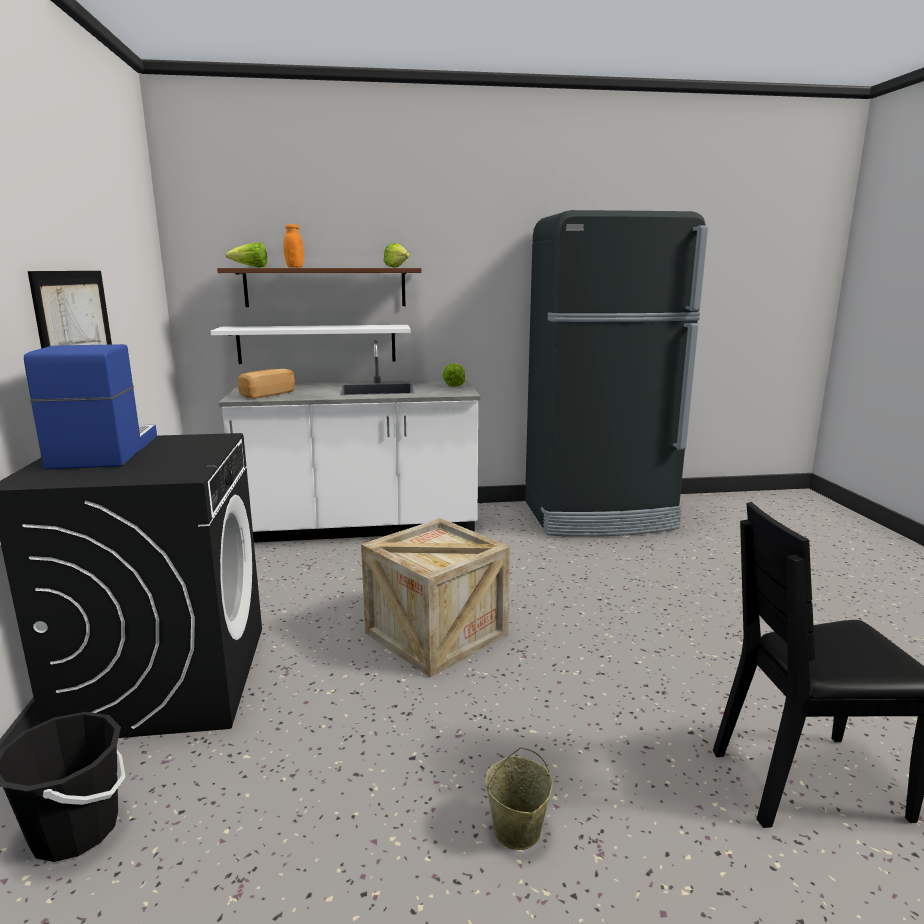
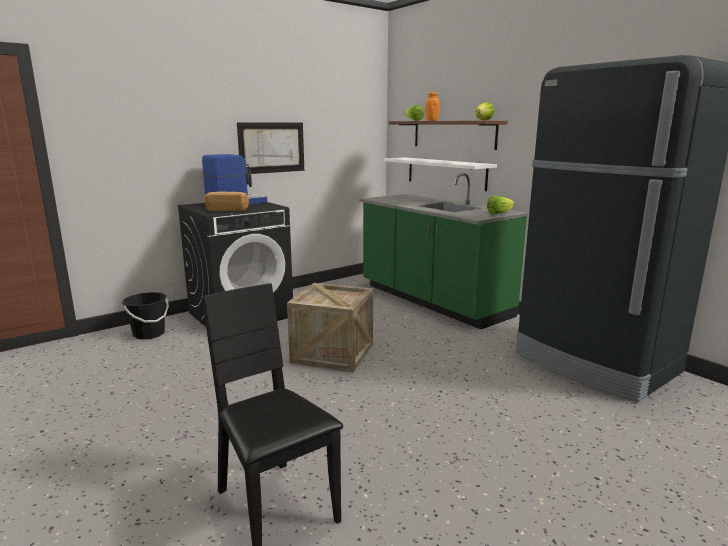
camera: 60 degrees right, 0 degrees up
(266, 394) = (390, 199): bread -> bread (227, 210)
(360, 526) = (432, 301): white counter -> green counter
(517, 831) = (182, 414): beige bucket -> none

